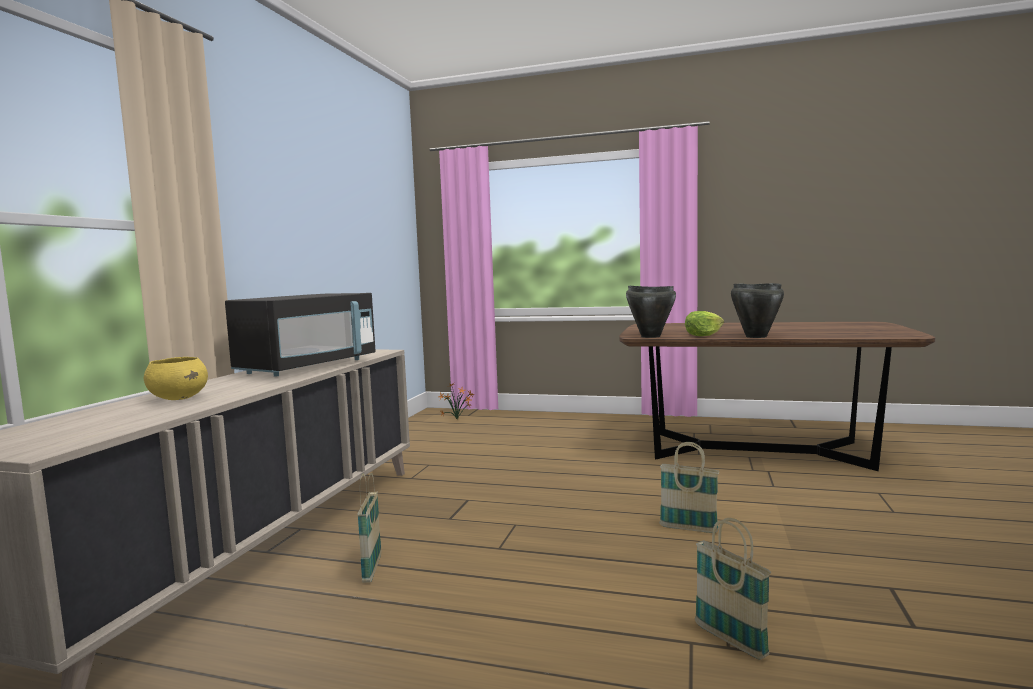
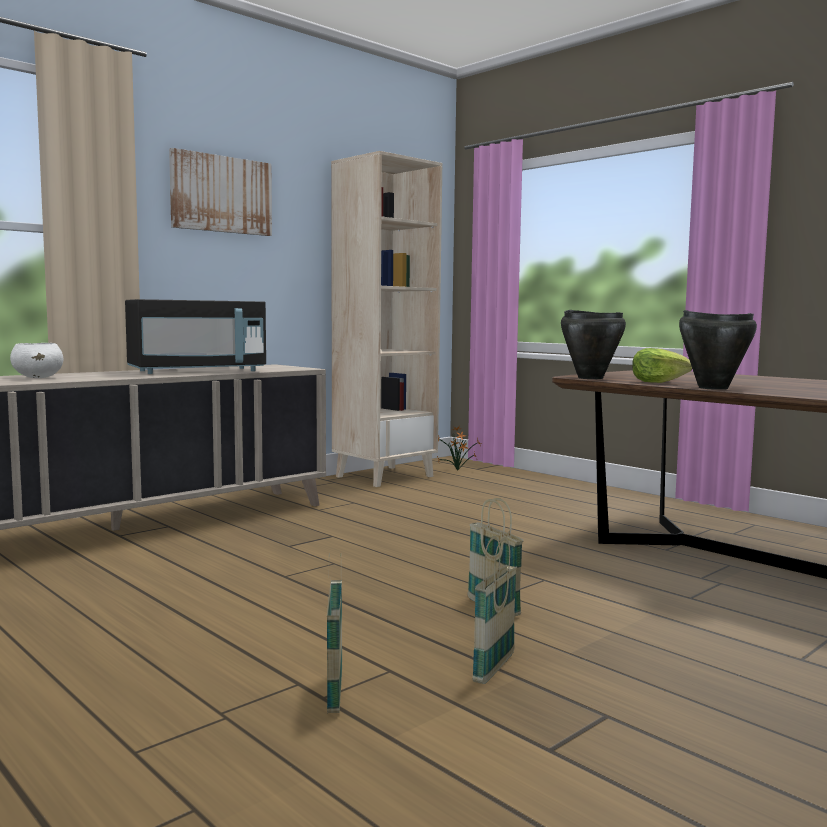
camera: 30 degrees right, 0 degrees up
(179, 398) = (38, 377): yellow bowl -> white bowl
(270, 187) = (221, 194): none -> picture
(372, 568) = (165, 564): basket -> basket (494, 668)
(409, 435) = (384, 476): none -> beige bookcase

